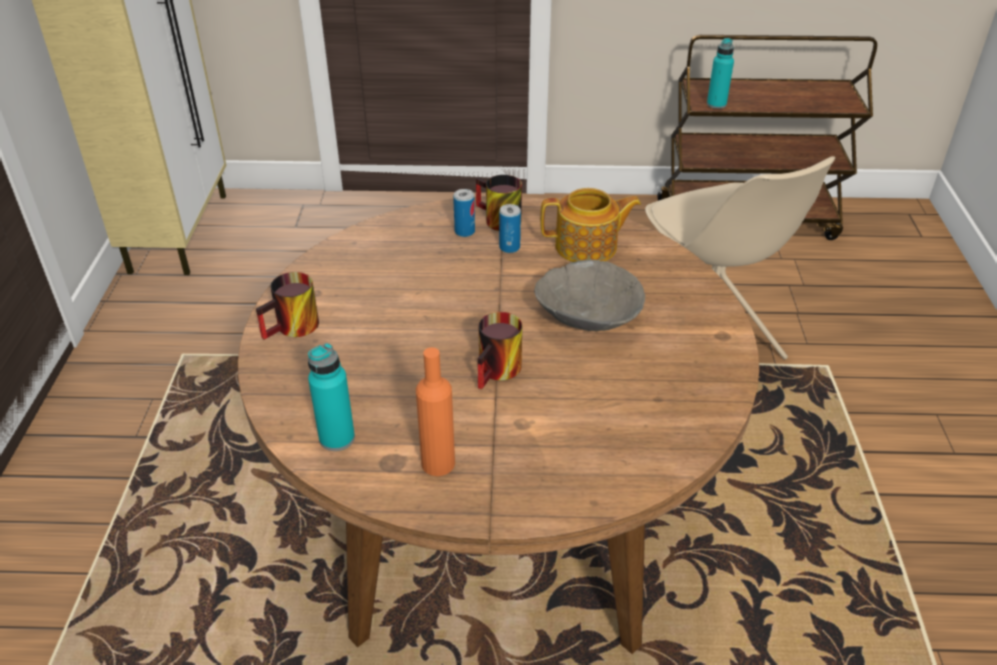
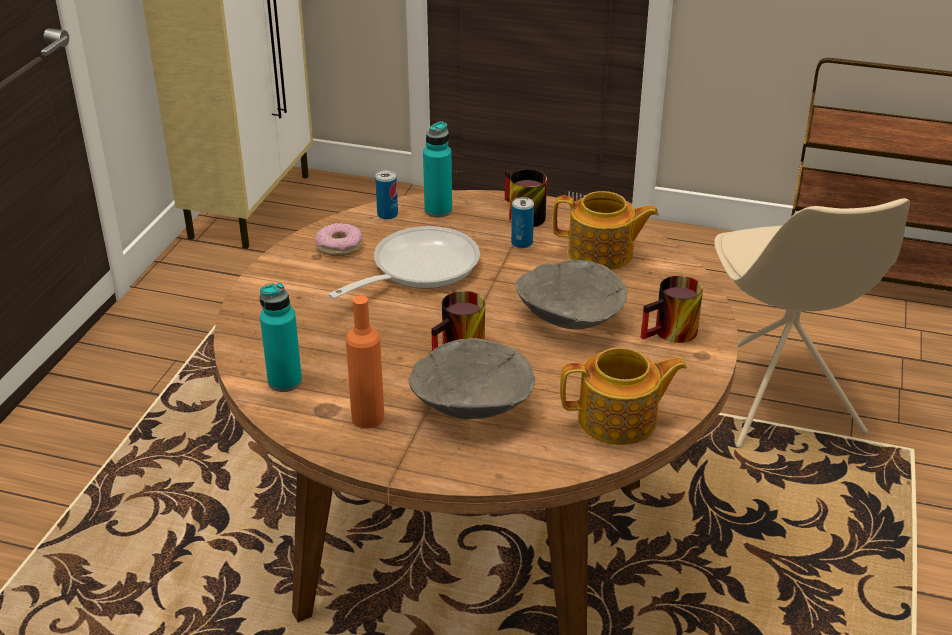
camera: 15 degrees right, 5 degrees down
(294, 329) = (283, 284): mug -> mug (672, 334)
(335, 278) = (339, 246): none -> donut
(422, 290) = (417, 269): none -> frying pan
(464, 232) = (483, 222): can -> can (387, 214)
(535, 431) = (471, 407): none -> grey bowl
(680, 418) = (619, 420): none -> teapot
(716, 104) = (841, 138): turquoise bottle -> turquoise bottle (438, 210)

